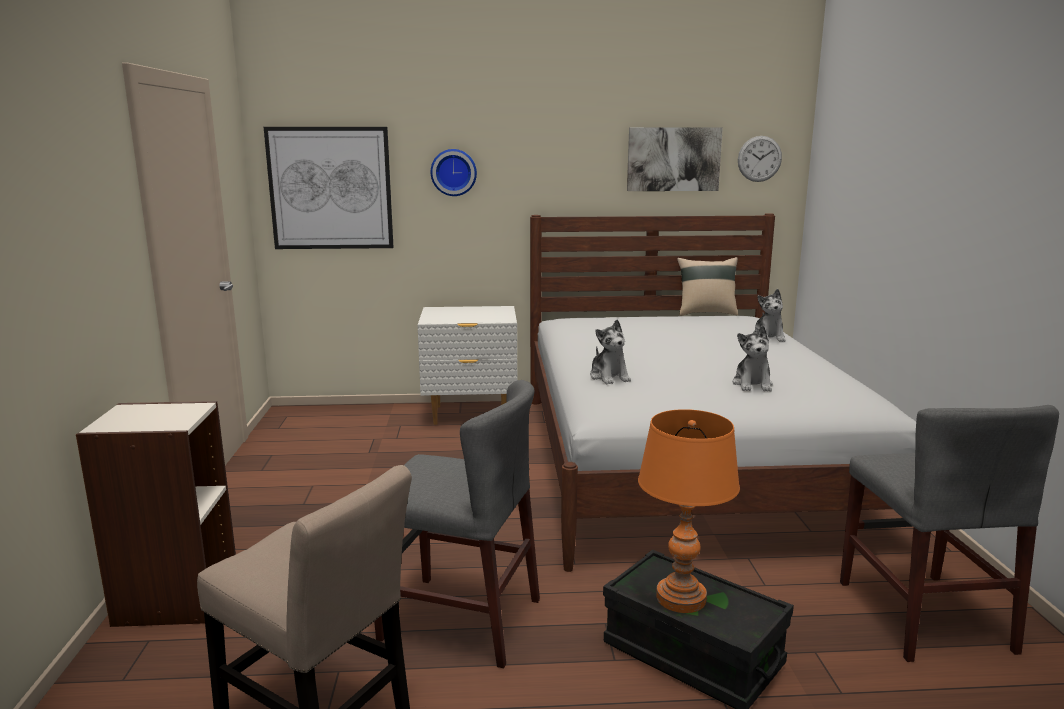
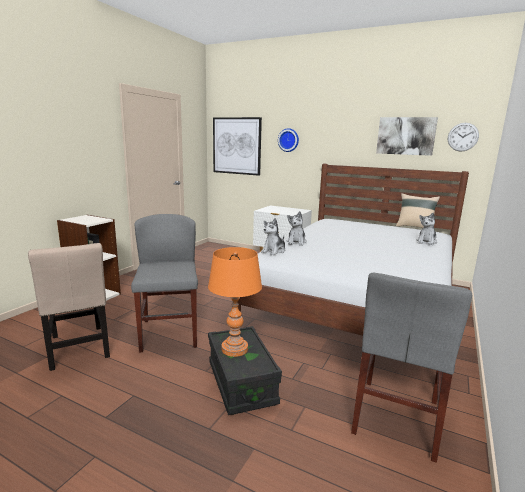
camera: 30 degrees right, 0 degrees up
(460, 619) = (169, 333): grey chair -> grey chair turned 150 degrees counterclockwise
(752, 384) = (365, 258): plush toy -> plush toy (274, 251)

